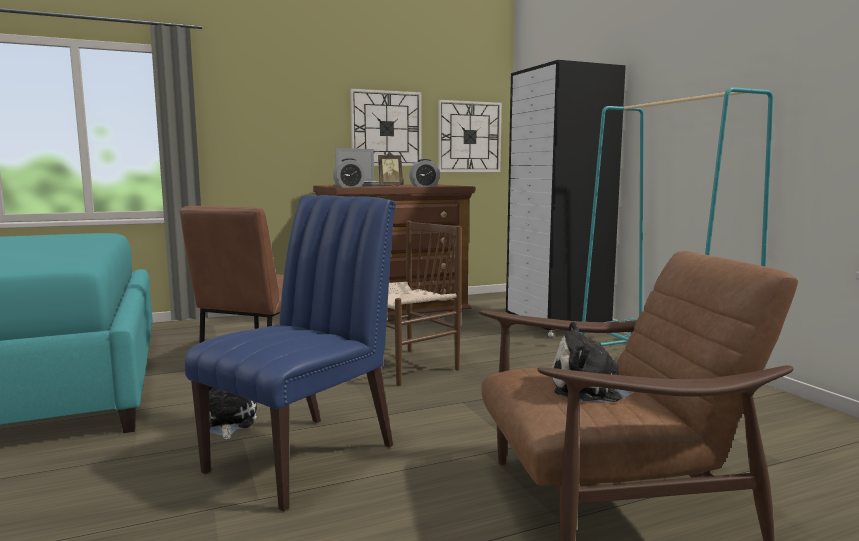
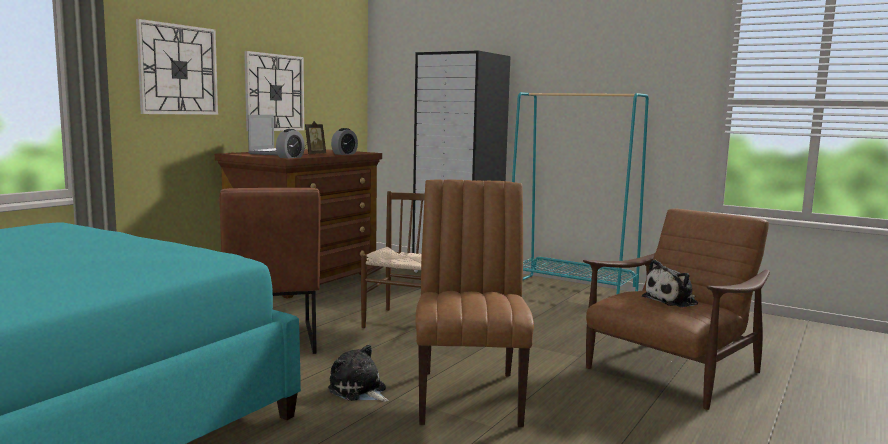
camera: 35 degrees left, 0 degrees up
(301, 459) = (469, 398): blue chair -> brown chair
(469, 137) = (338, 101): wall clock -> wall clock (178, 69)

